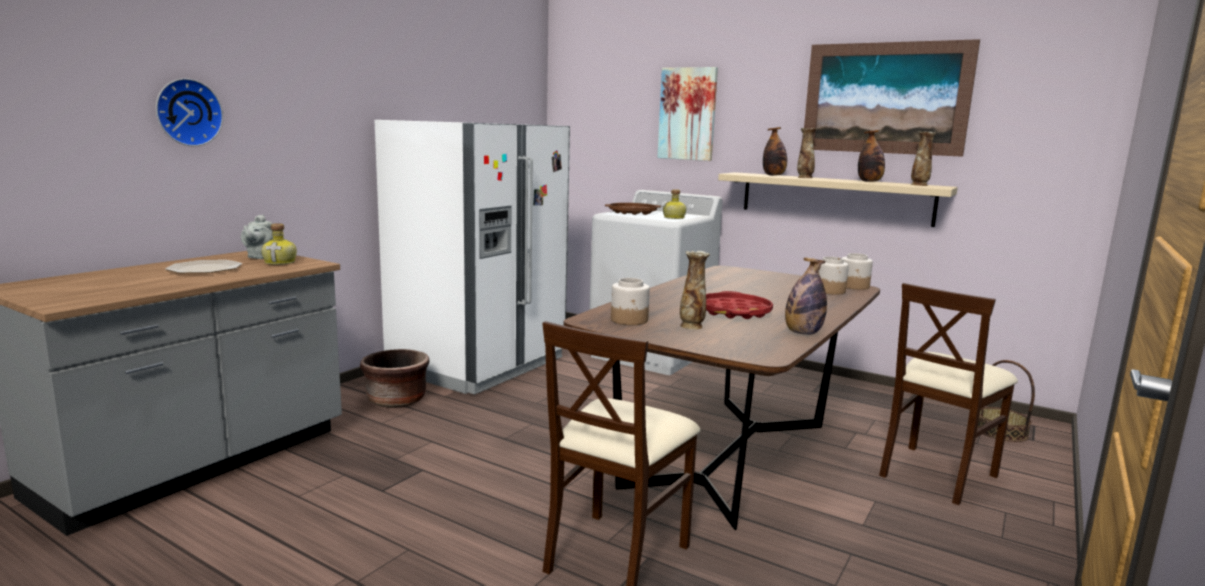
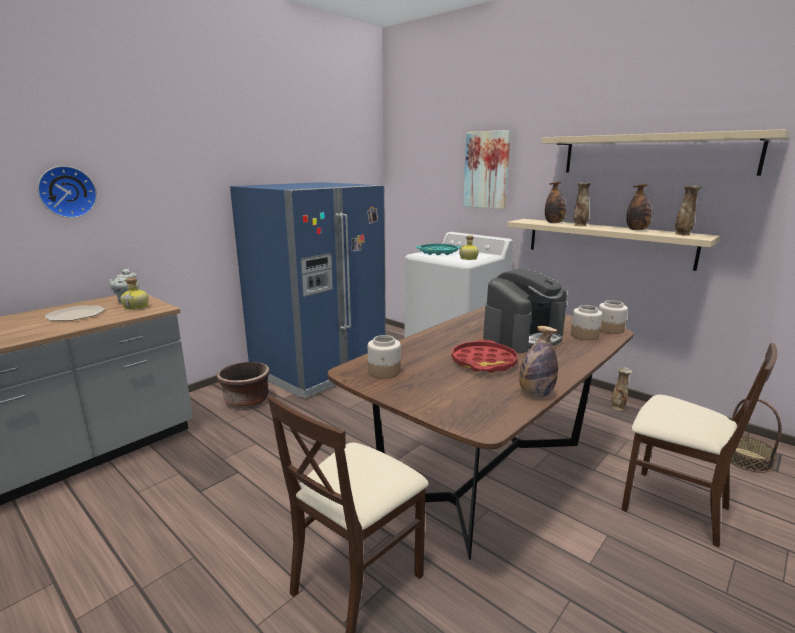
camera: 10 degrees right, 5 degrees up
(478, 364) = (319, 368): white fridge -> blue fridge
(632, 212) = (438, 252): brown tray -> turquoise tray
(692, 326) = (435, 381): vase -> vase (618, 407)
(764, 292) = (523, 337): none -> coffee machine
(885, 98) = (655, 154): picture -> beige shelf
(936, 474) = (673, 506): beige chair -> beige chair turned 105 degrees counterclockwise

